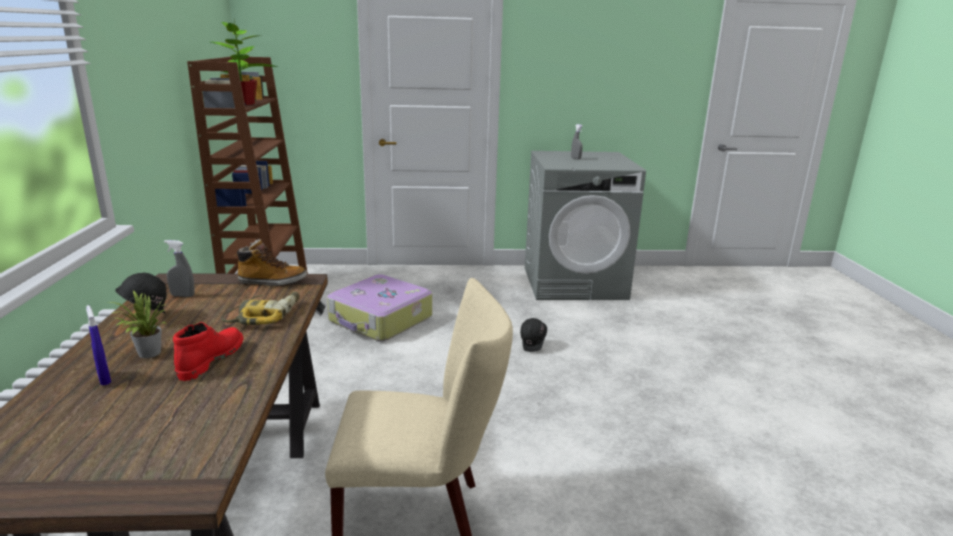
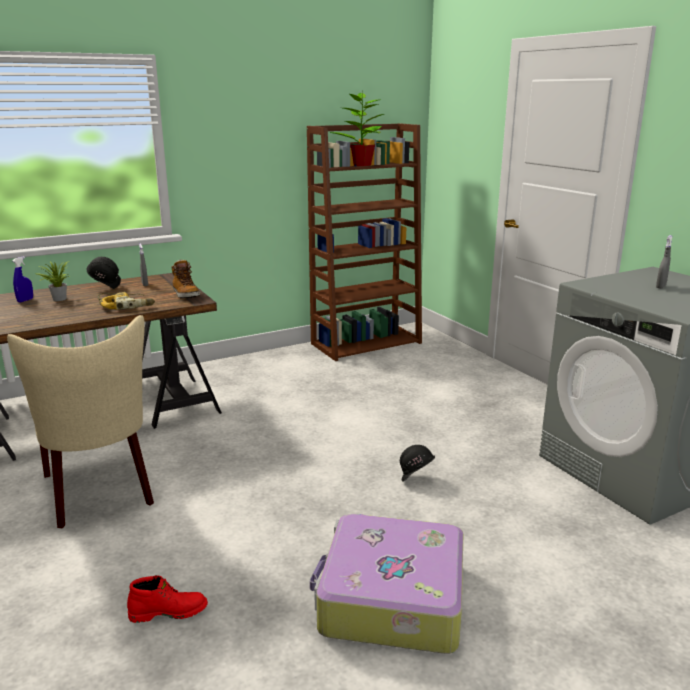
camera: 65 degrees right, 0 degrees up
(210, 359) = (55, 311): red boot -> red boot (169, 611)
(380, 320) = (381, 393): suitcase -> suitcase (390, 599)

